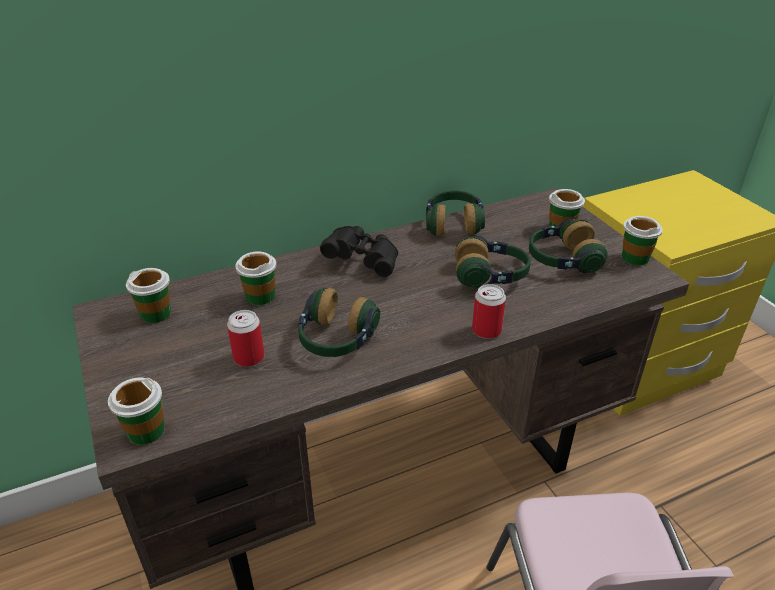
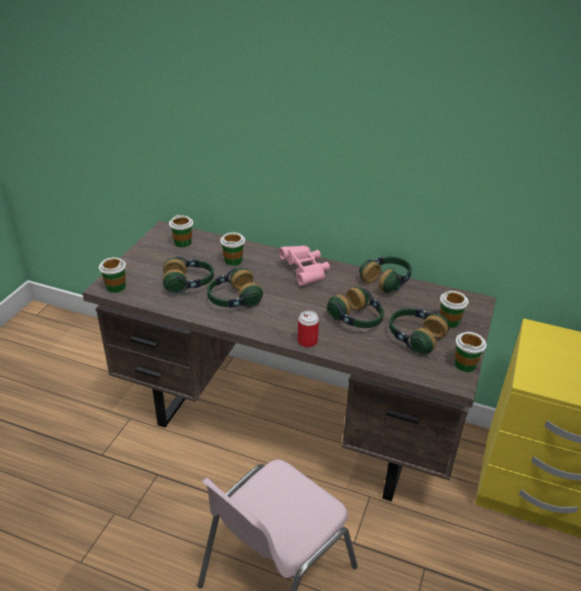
camera: 45 degrees right, 0 degrees up
(249, 357) = (189, 284): can -> headphones
(363, 261) = (305, 272): black binoculars -> pink binoculars

